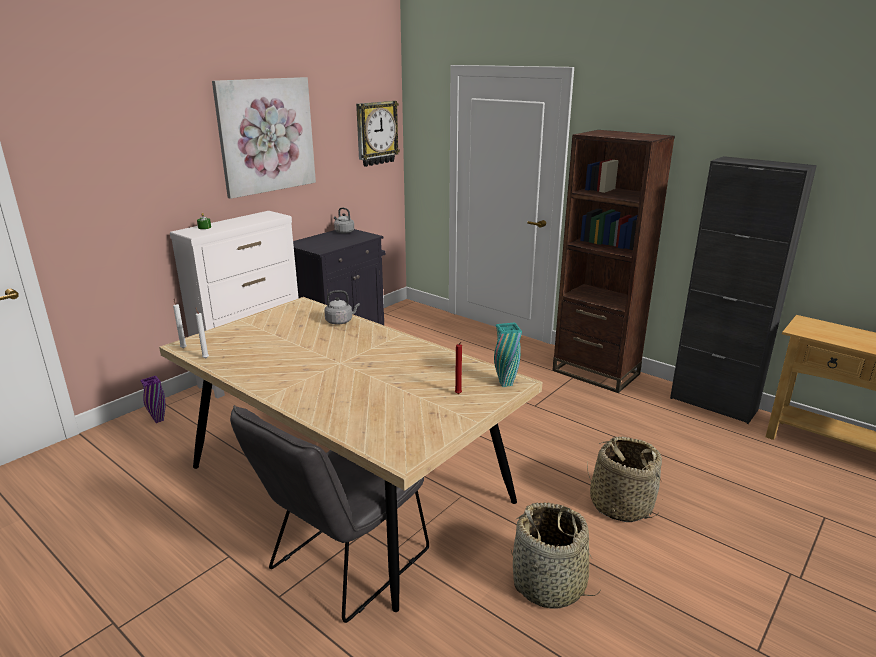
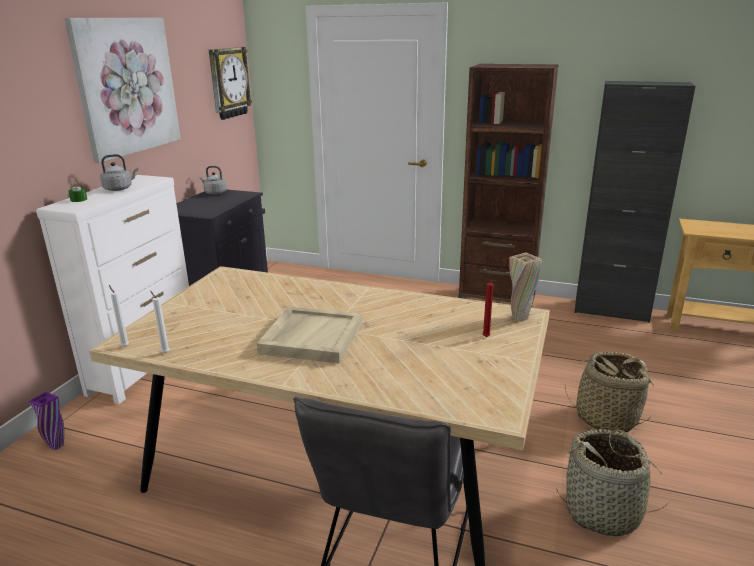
camera: 20 degrees left, 0 degrees up
(318, 366) = (311, 337): none -> beige tray
(340, 321) = (289, 285): grey kettle -> grey kettle (119, 189)
(505, 384) = (520, 318): turquoise vase -> beige vase

